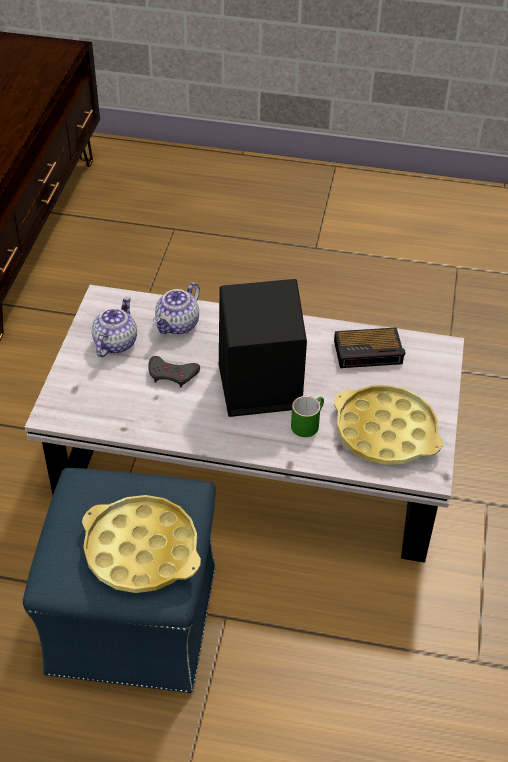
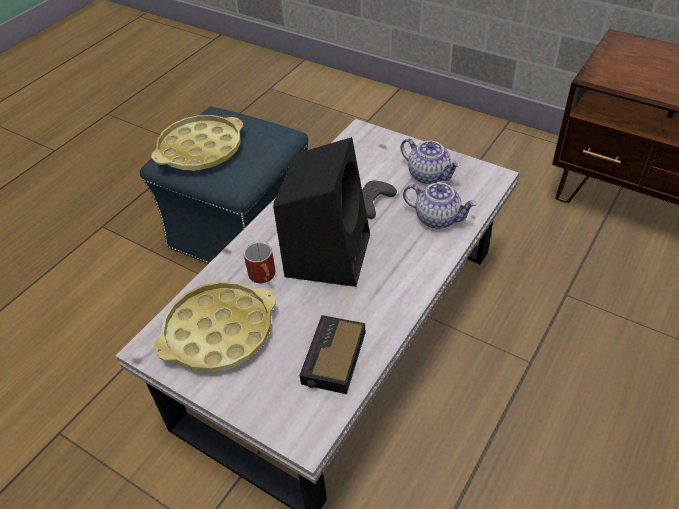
camera: 115 degrees right, 0 degrees up
(178, 325) = (438, 218): teapot -> teapot turned 150 degrees clockwise
(307, 423) = (265, 276): green mug -> red mug

